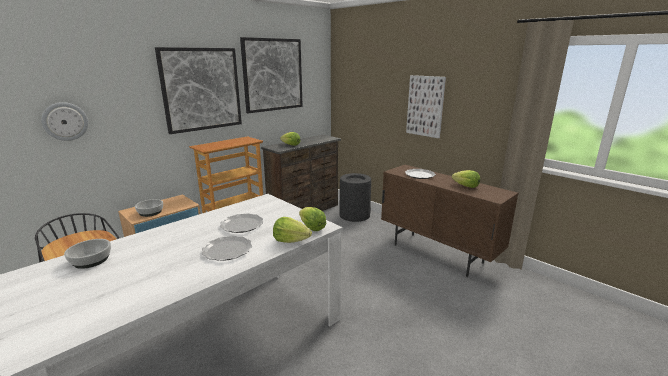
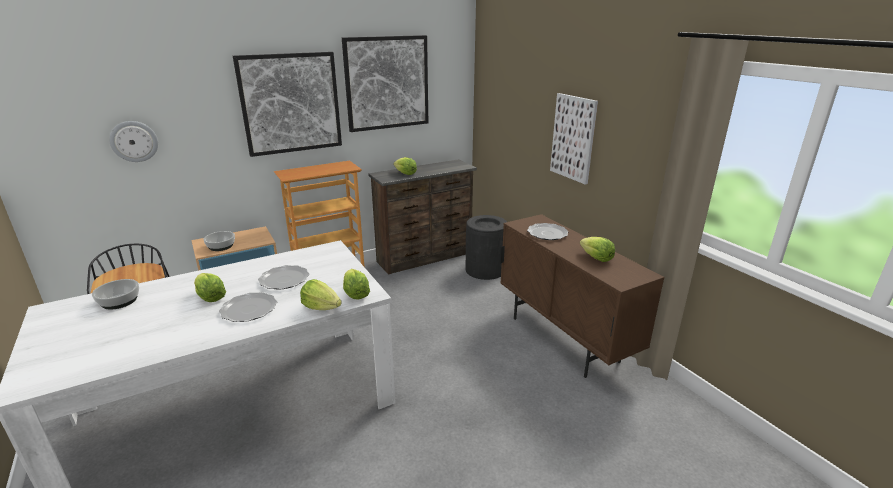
camera: 15 degrees right, 5 degrees up
(183, 246) = (210, 297): none -> lettuce

